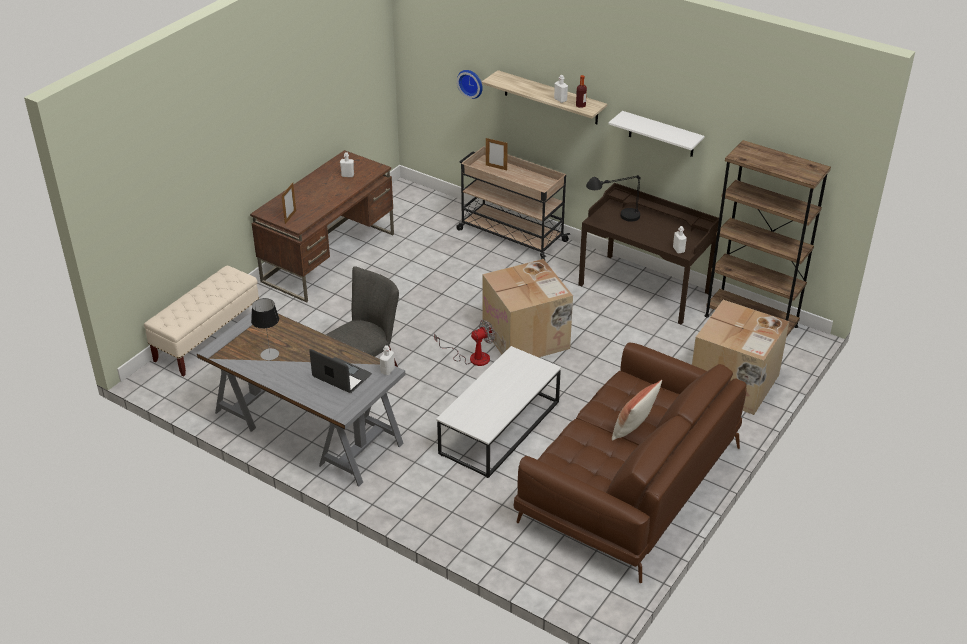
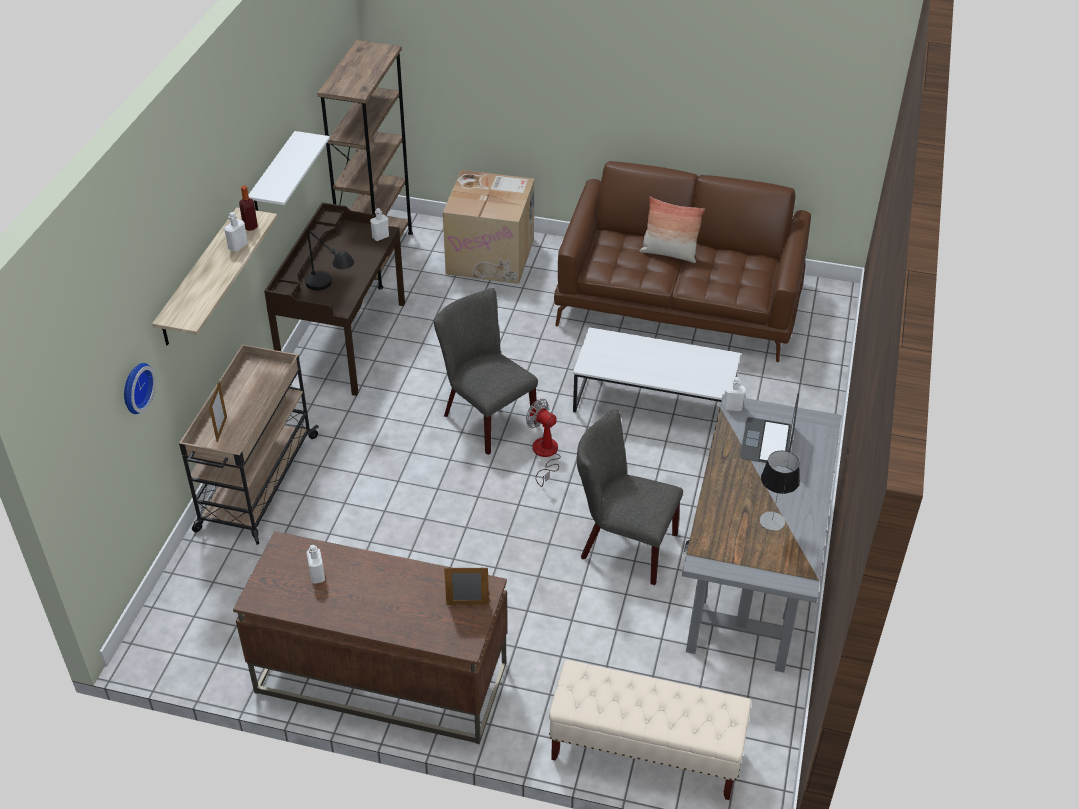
camera: 110 degrees left, 5 degrees up
(527, 338) = (484, 417): cardboard box -> grey chair

